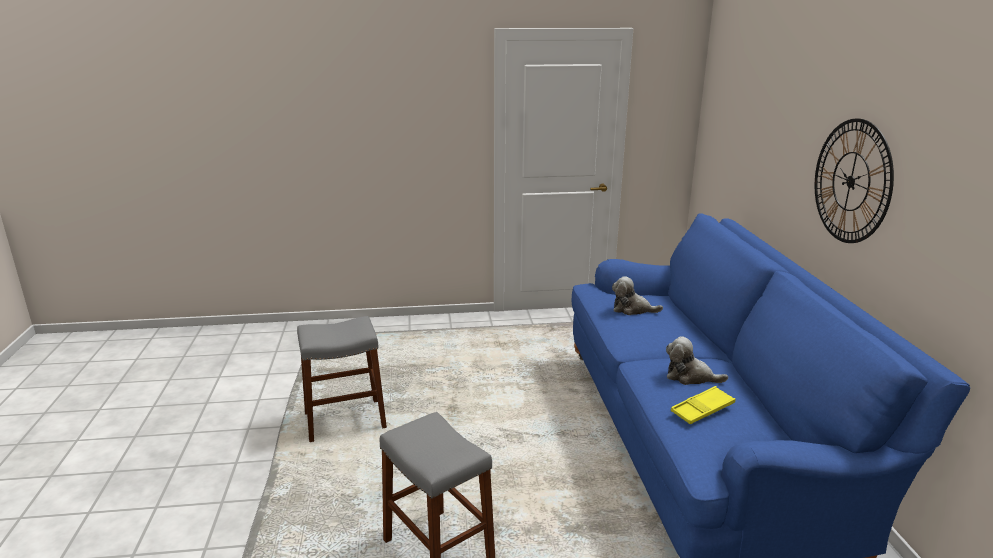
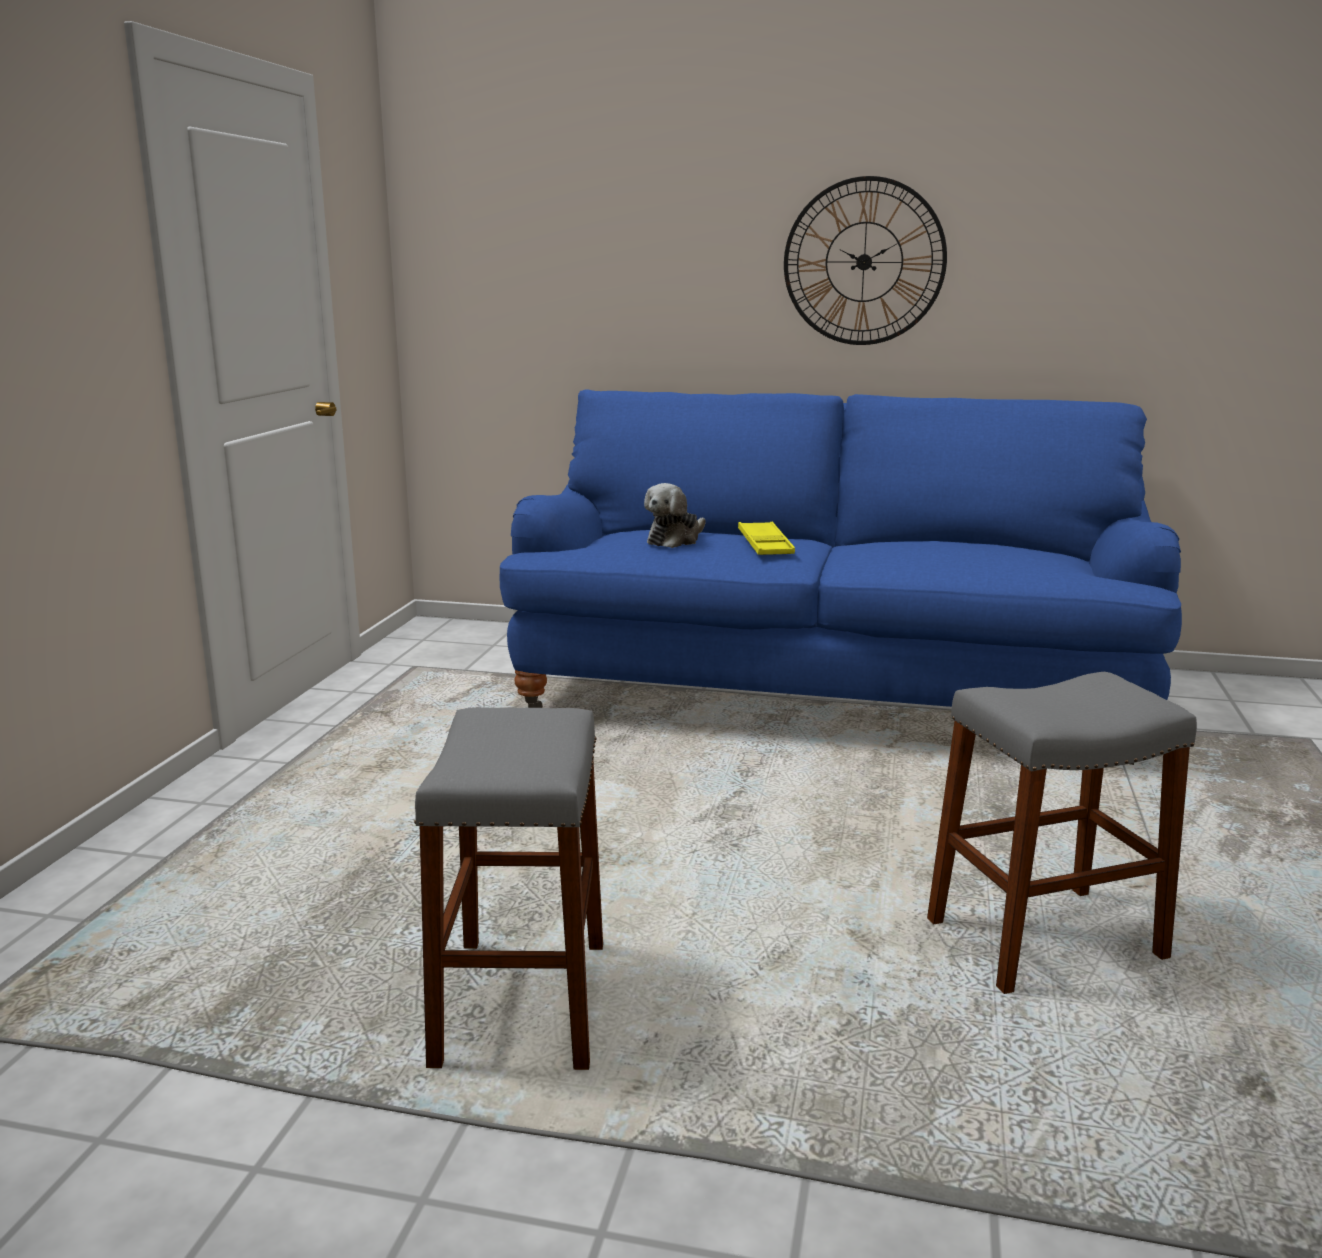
camera: 70 degrees left, 5 degrees down
(690, 377) = (913, 549): plush toy -> none
(702, 409) = (1004, 557): yellow tray -> yellow tray (765, 545)

